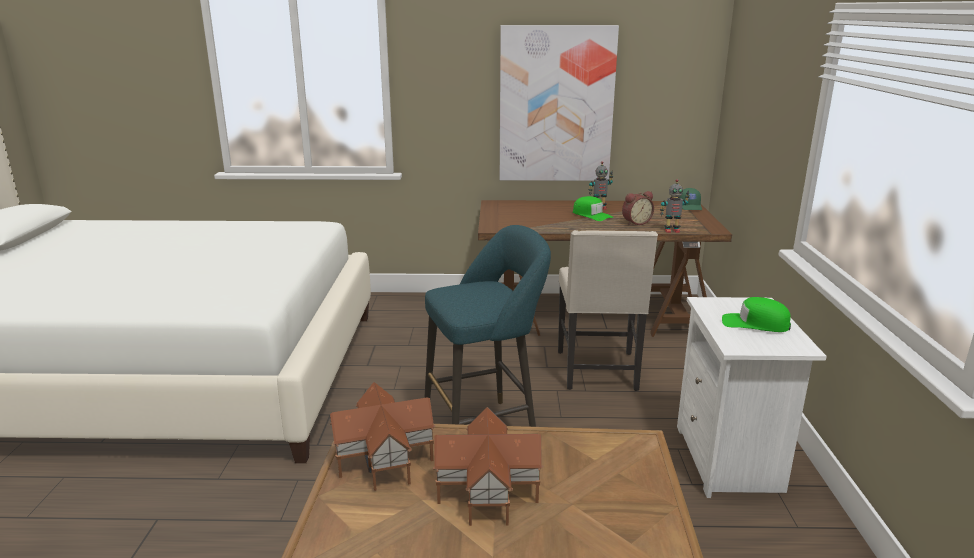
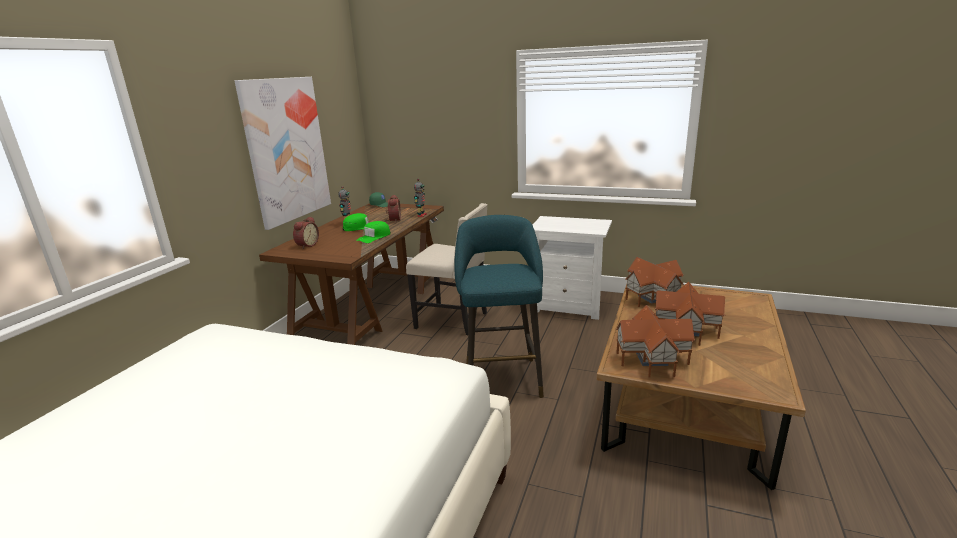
camera: 70 degrees left, 0 degrees up
(516, 208) = (306, 245): none -> alarm clock
(592, 456) = (652, 298): none -> toy house
(755, 324) = (572, 223): green cap -> green cap (374, 237)

